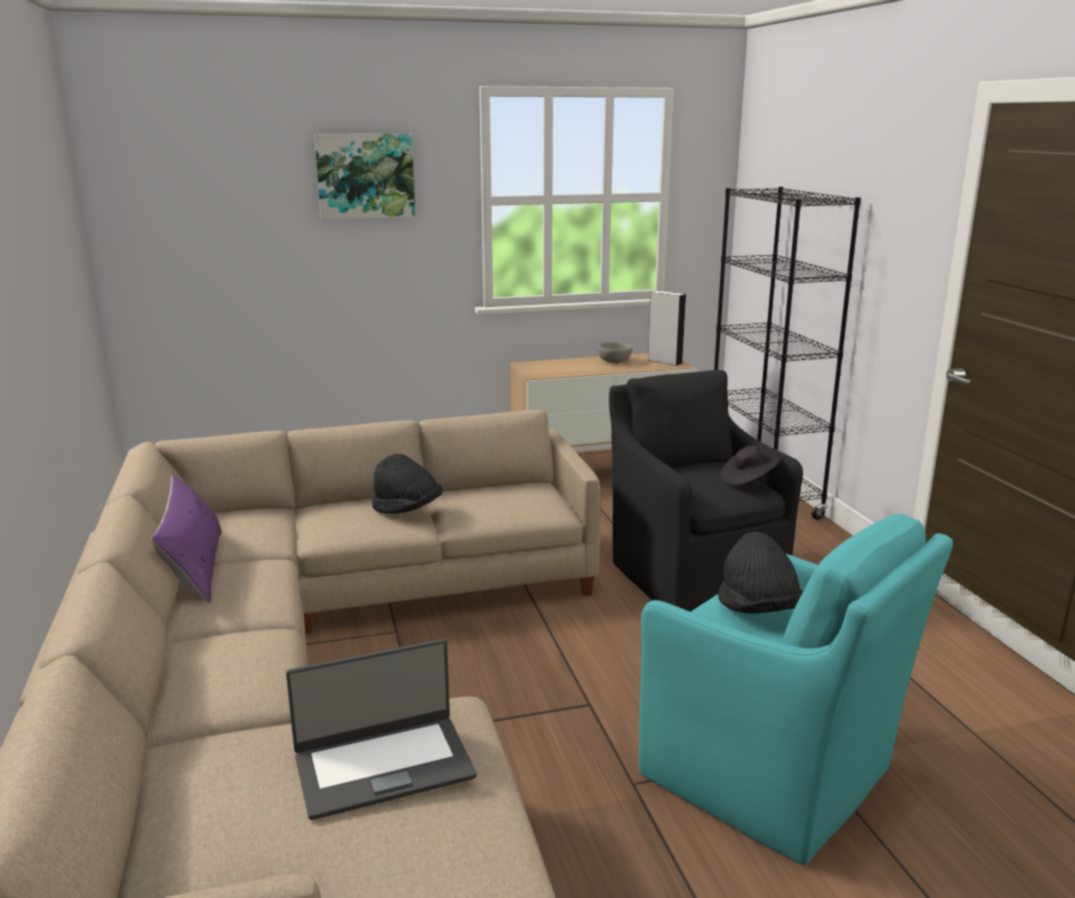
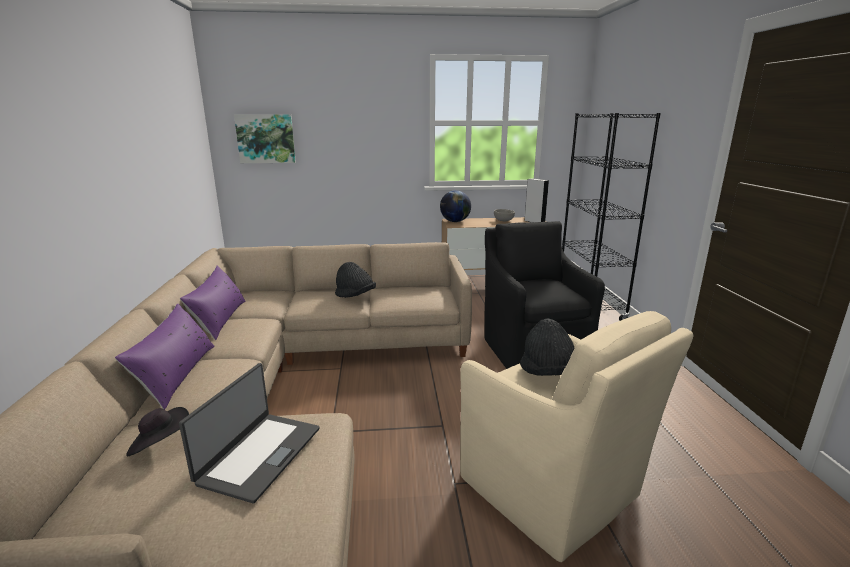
camera: 10 degrees right, 0 degrees up
(178, 664) = (176, 375): none -> purple pillow
(365, 176) = (361, 107): picture -> picture (266, 139)
(383, 765) = (259, 454): laptop -> laptop turned 60 degrees counterclockwise
(535, 367) = (455, 221): none -> globe
(748, 480) = (568, 290): black hat -> black hat (161, 444)
(771, 777) = (552, 491): turquoise armchair -> beige armchair

